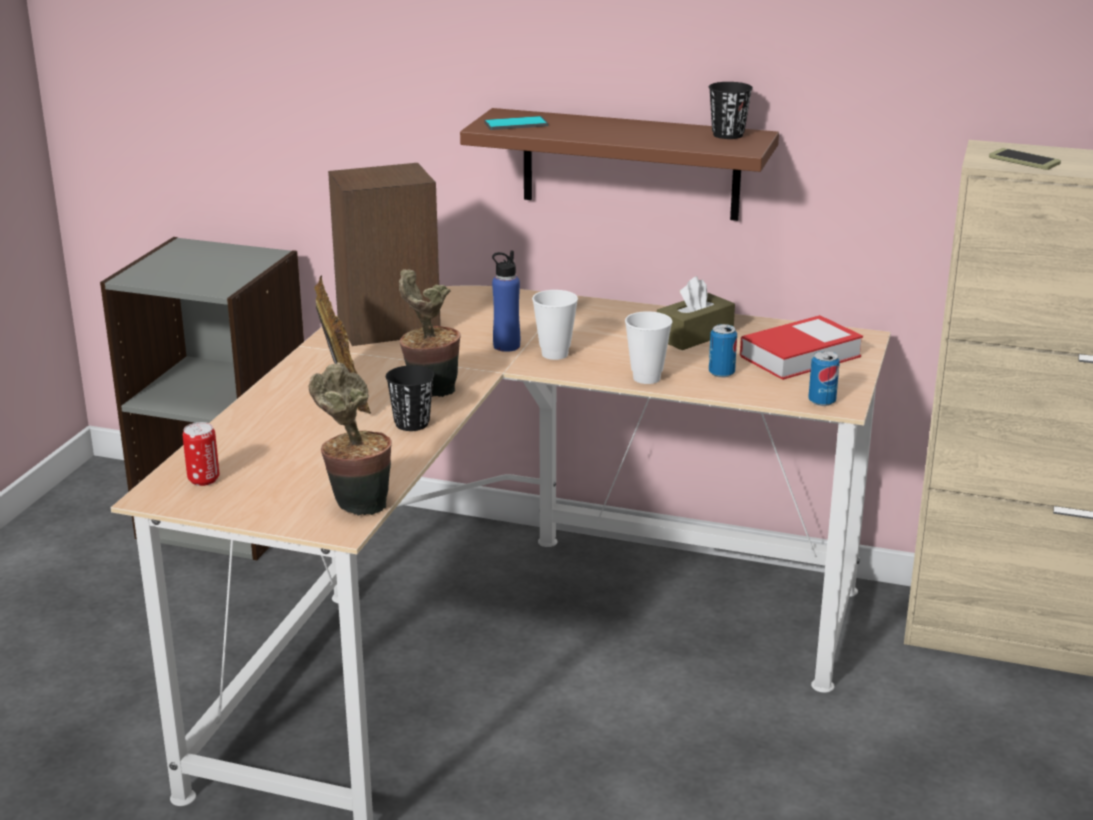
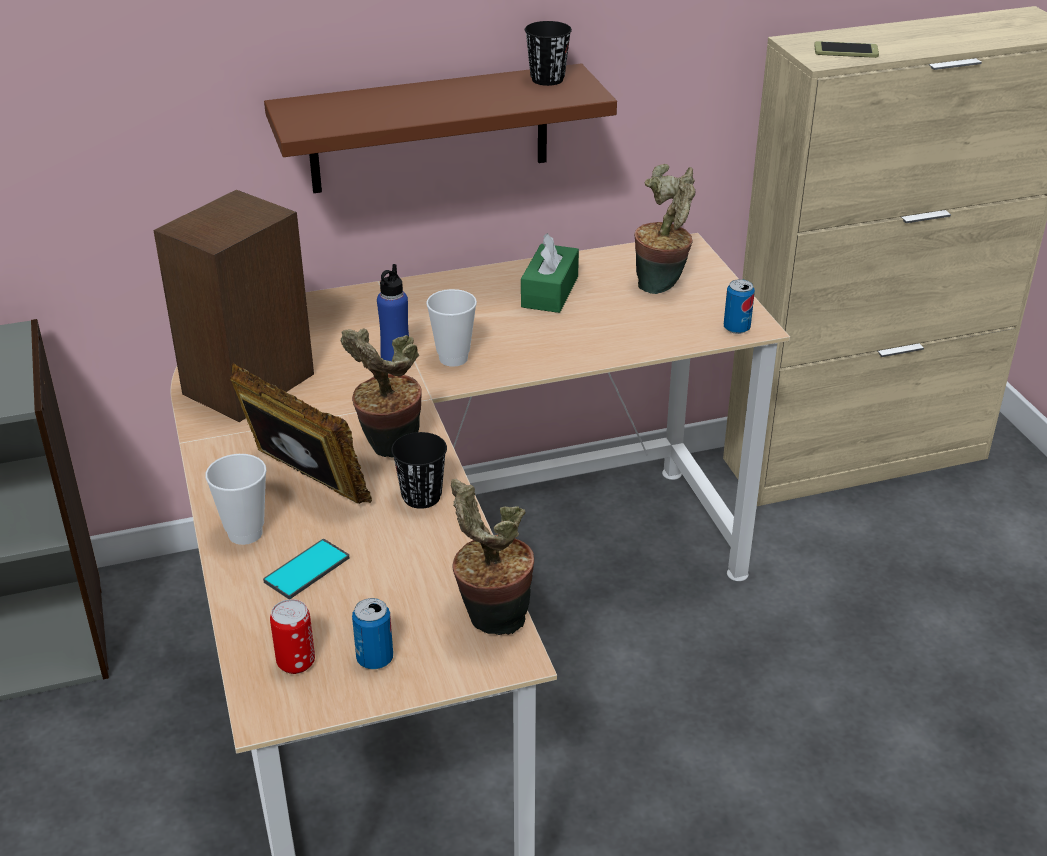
camera: 35 degrees left, 10 degrees up
(516, 124) = (327, 117): phone -> phone (306, 569)
(646, 378) = (568, 356): cup -> cup (245, 533)
(694, 335) = (550, 292): brown tissue box -> green tissue box
(721, 373) = (623, 327): can -> can (375, 659)
(800, 356) = (662, 285): book -> potted plant

